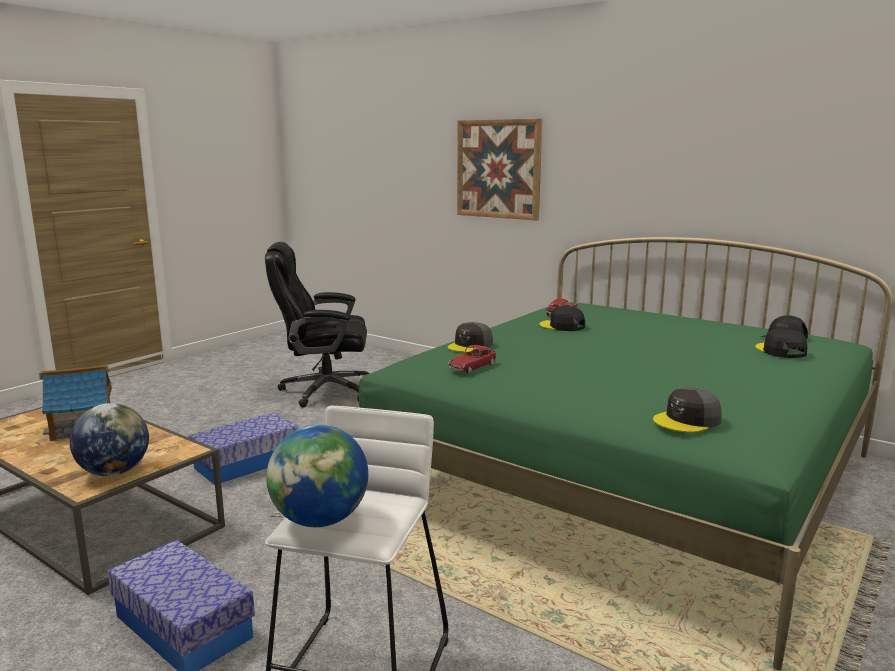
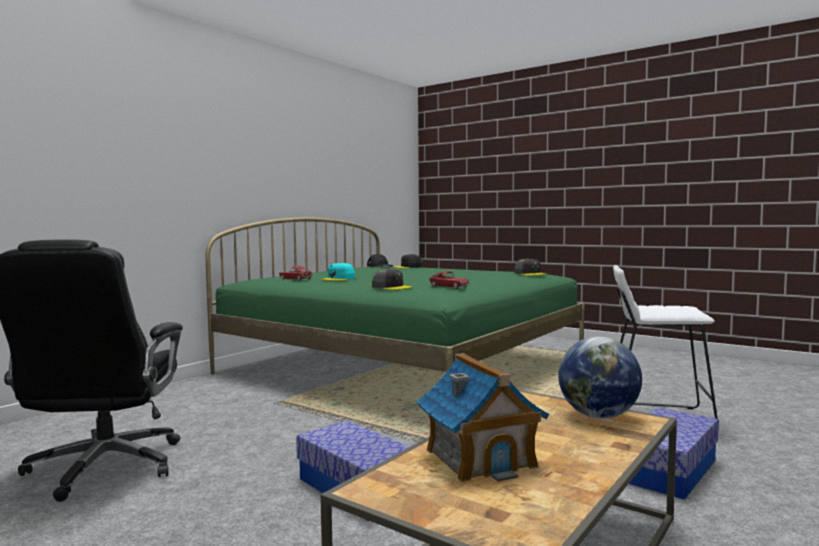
camera: 90 degrees left, 10 degrees down
(320, 520) = (685, 311): globe -> none
(498, 169) = (126, 160): picture -> none
(562, 326) = (338, 279): black cap -> turquoise cap

